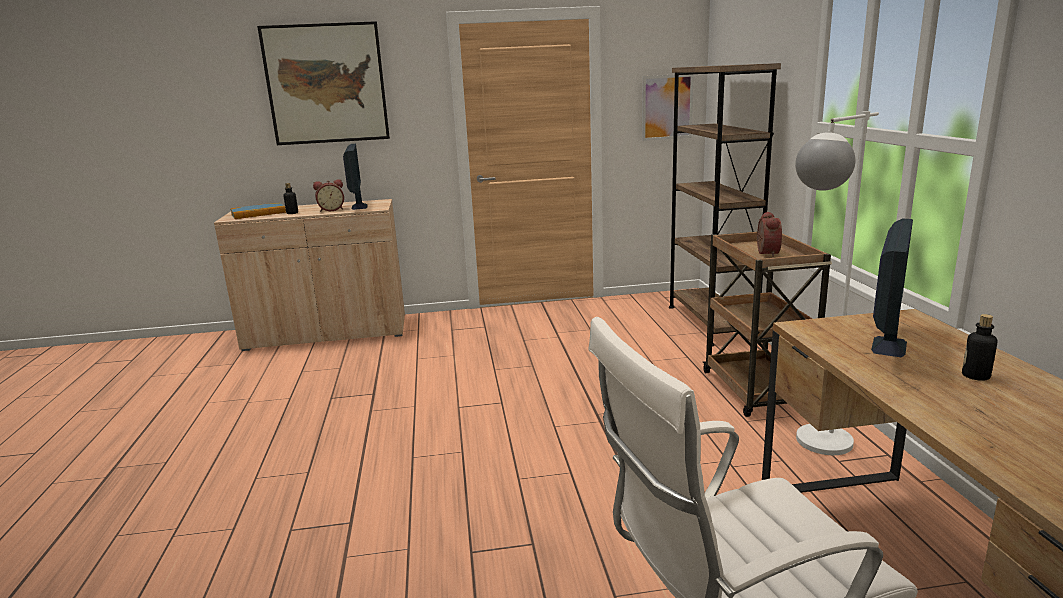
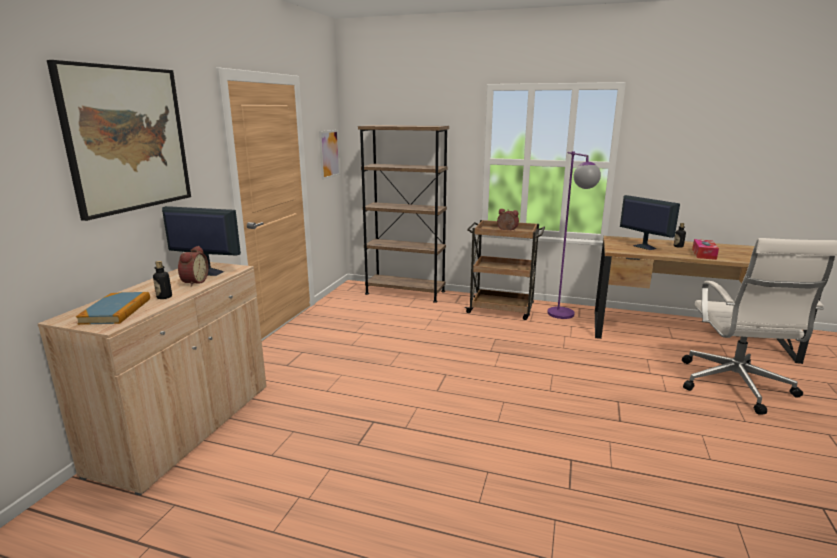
camera: 65 degrees left, 0 degrees up
(813, 448) = (565, 317): white floor lamp -> purple floor lamp
(953, 406) = (704, 254): none -> tissue box

